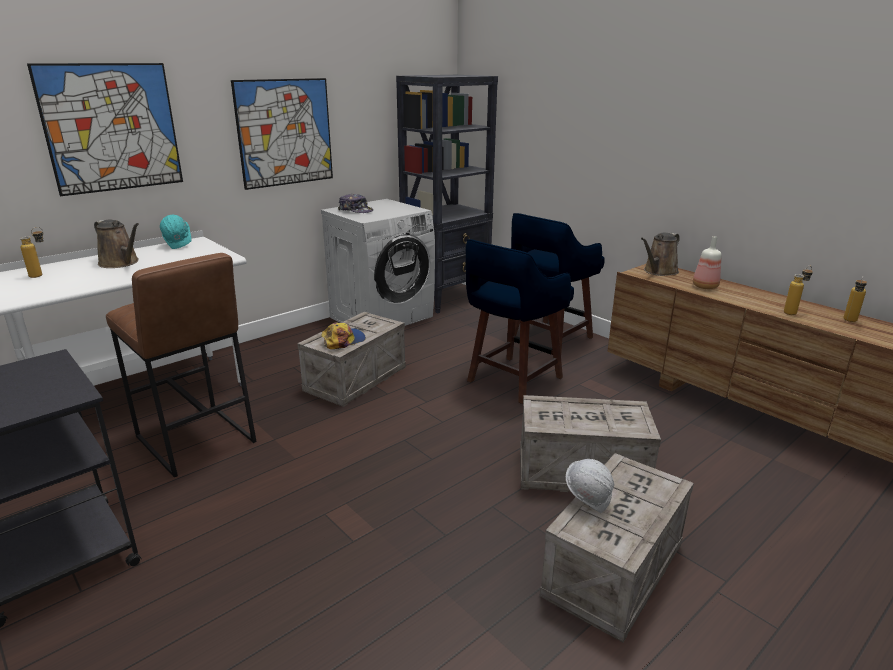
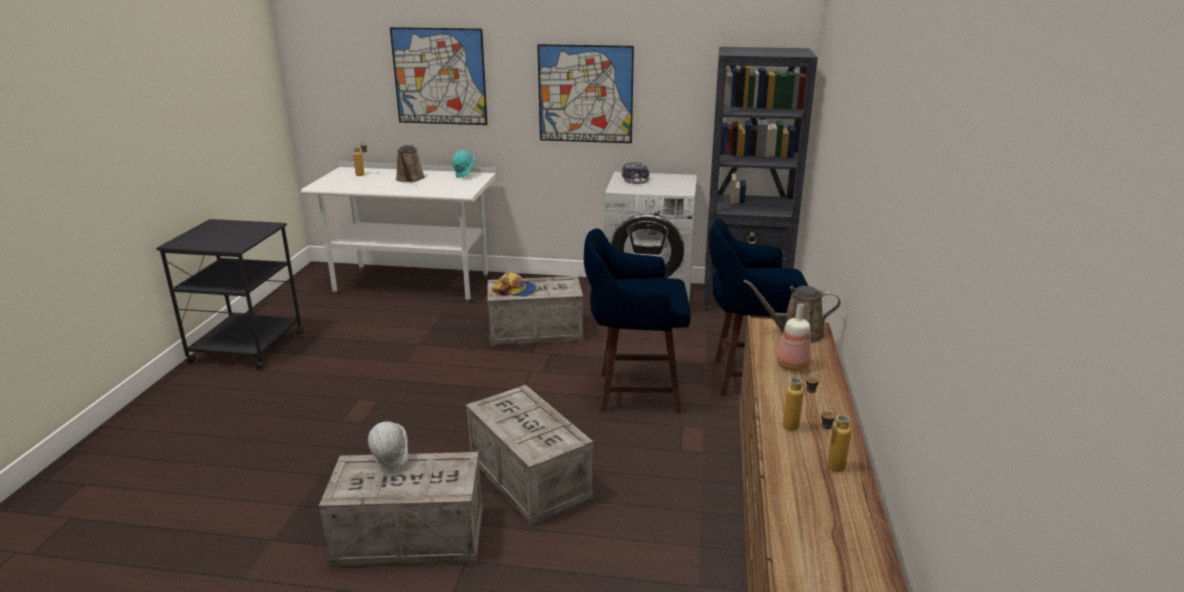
camera: 50 degrees right, 0 degrees up
(196, 440) = (387, 323): brown stool -> none

